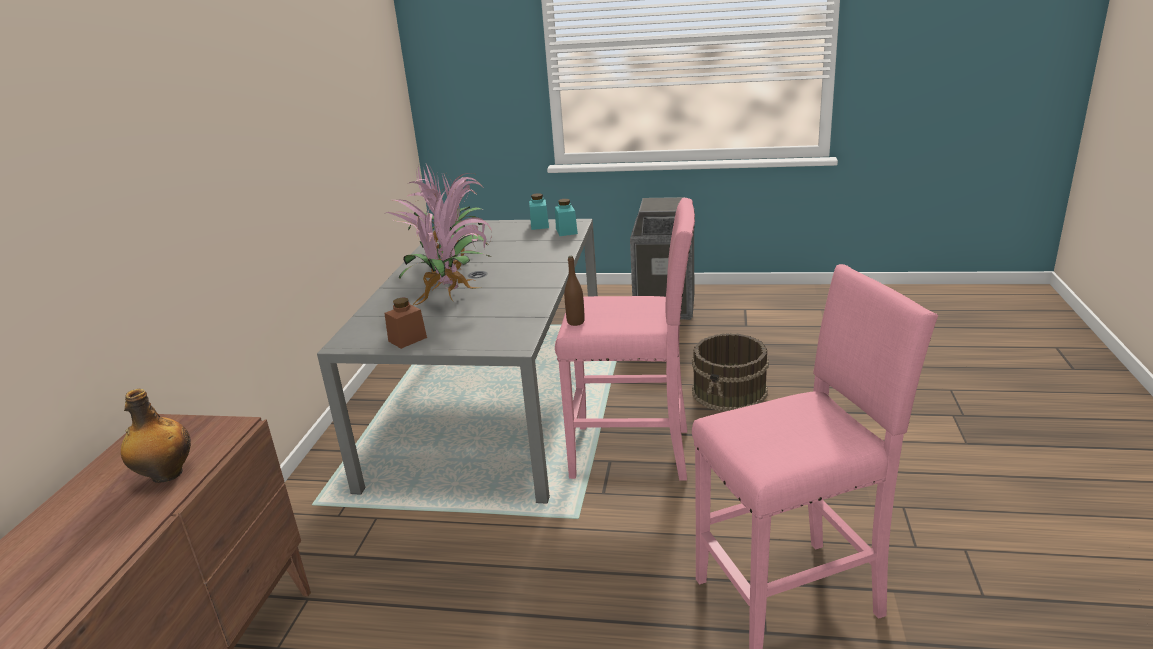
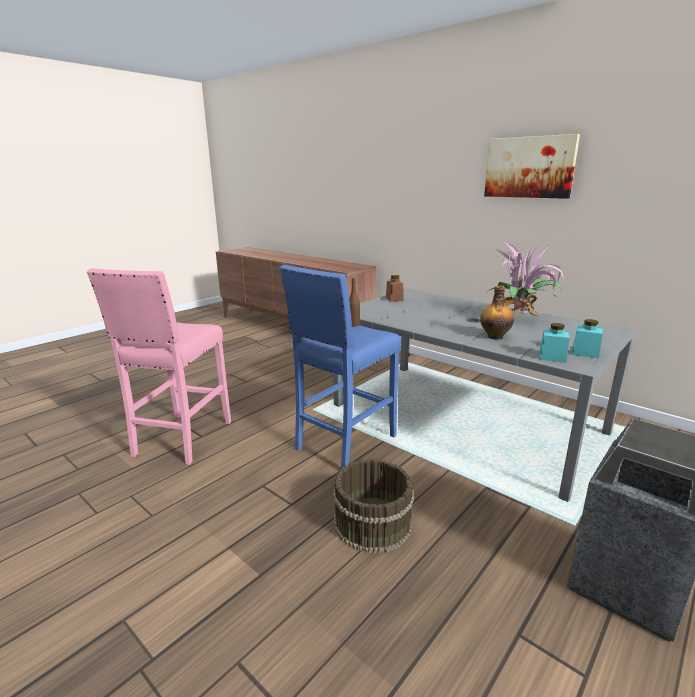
camera: 120 degrees right, 5 degrees down
(166, 475) = (328, 266): bottle -> bottle (495, 336)
(275, 92) = (529, 167): none -> picture
(451, 298) = (439, 310): potted plant -> none
(634, 453) = (344, 443): pink stool -> blue stool

